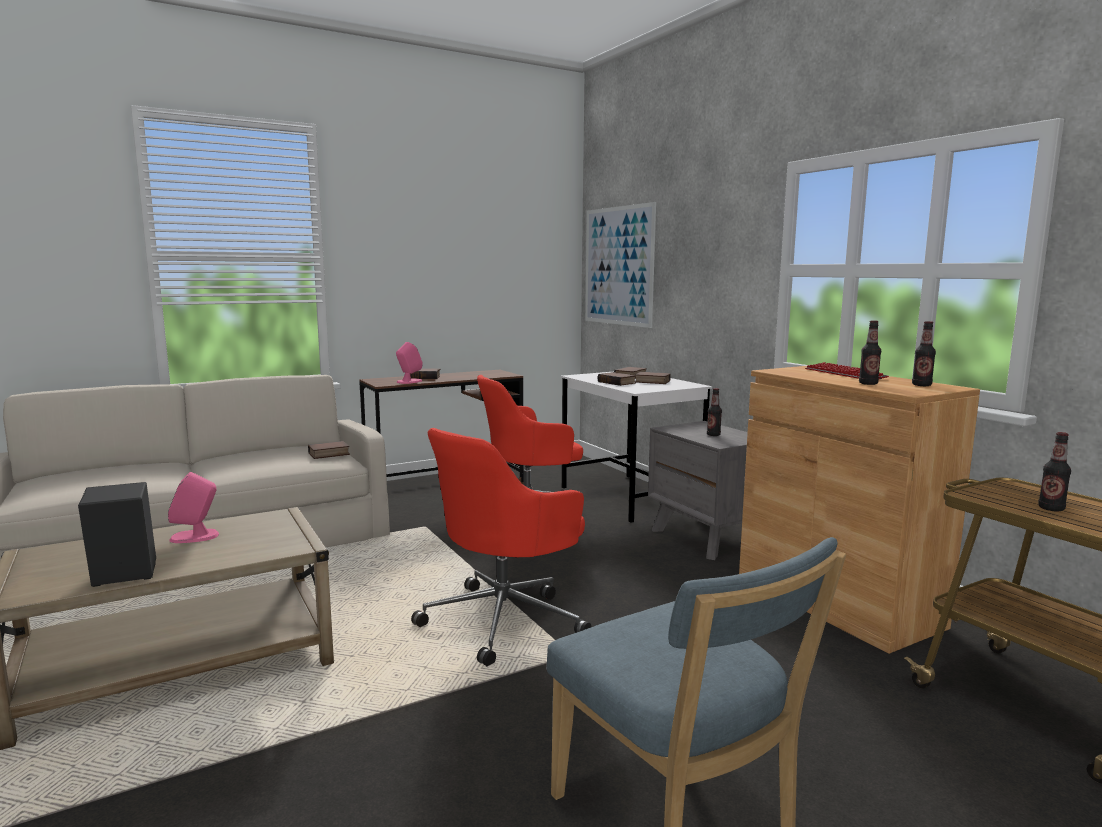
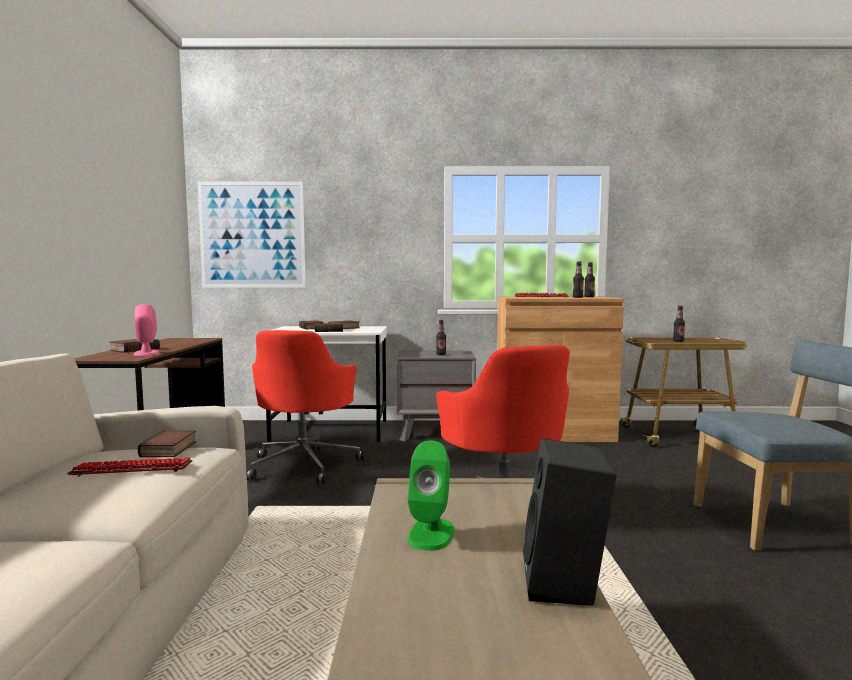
camera: 60 degrees left, 5 degrees down
(195, 536) = (431, 534): pink speaker -> green speaker
(283, 458) = (132, 469): none -> keyboard

